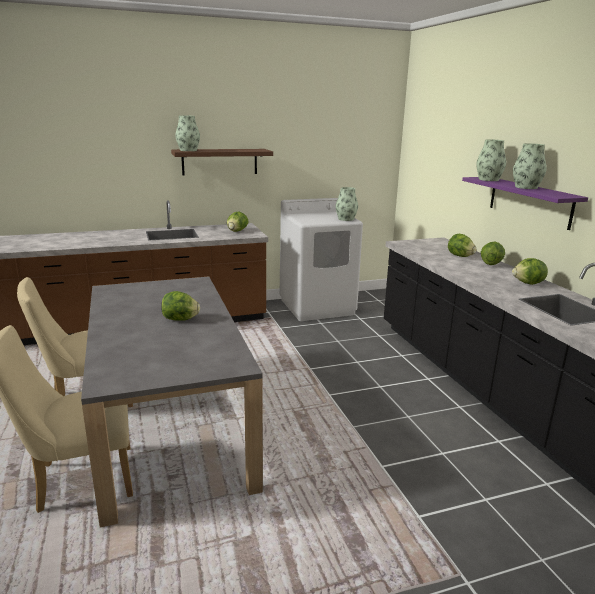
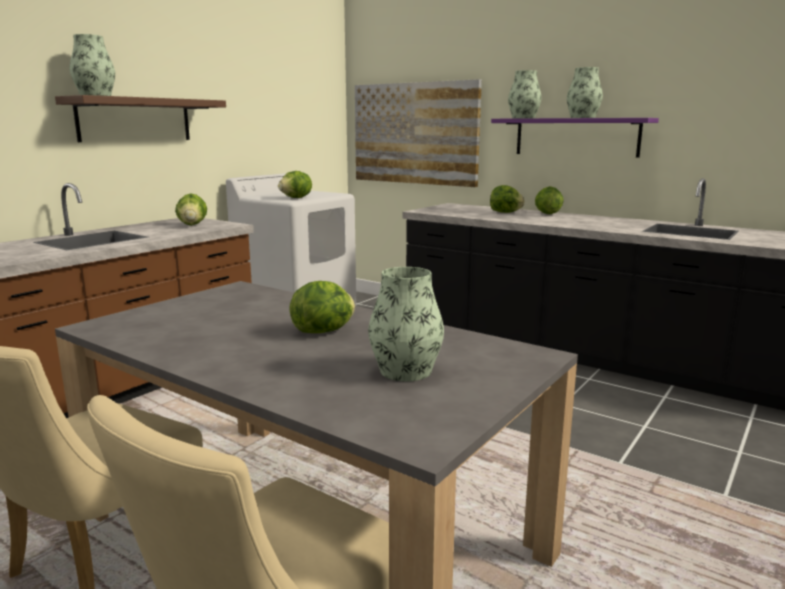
camera: 35 degrees left, 5 degrees down
(346, 219) = (330, 194): vase -> vase (405, 371)
(434, 177) = (414, 133): none -> picture
(528, 283) = (616, 221): lettuce -> lettuce (296, 198)

